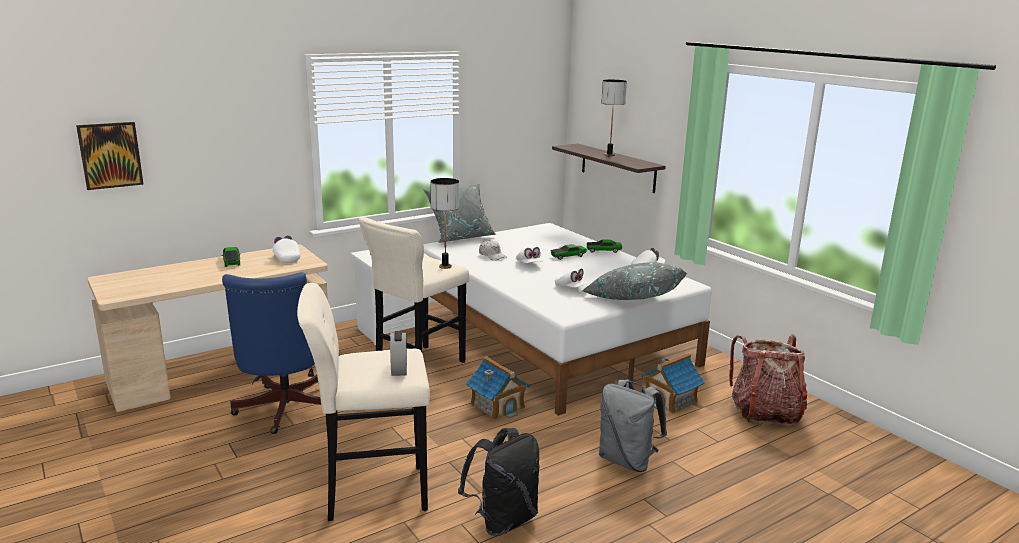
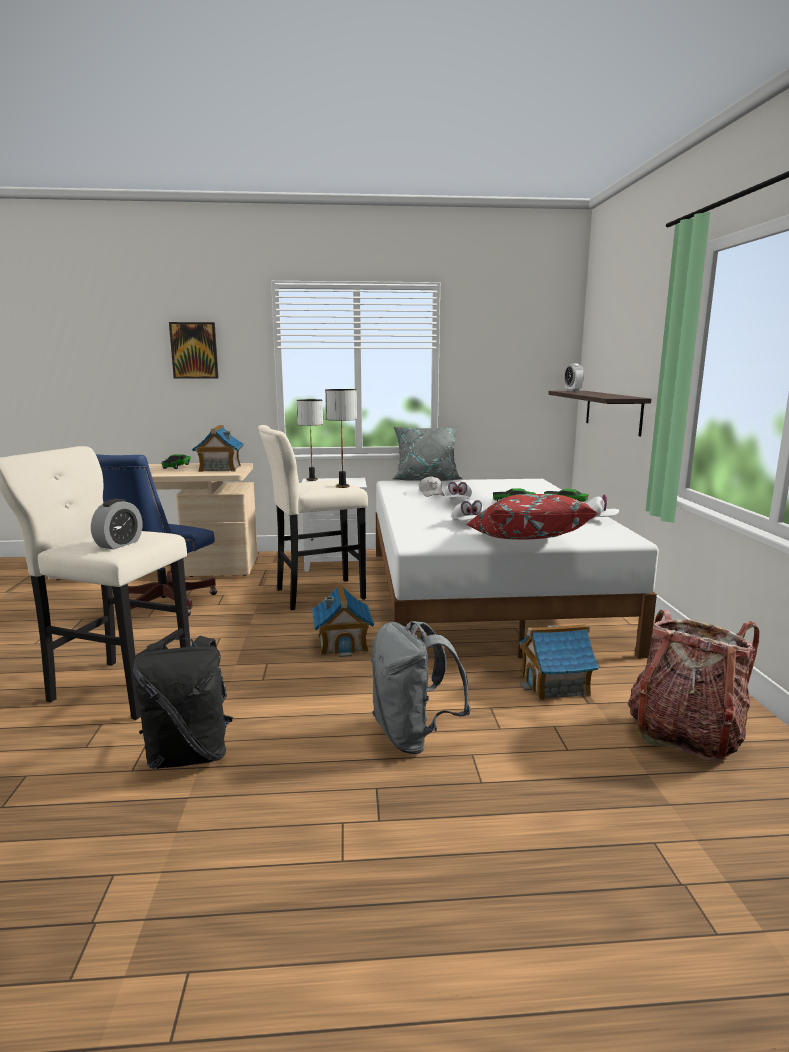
camera: 30 degrees right, 5 degrees down
(110, 155) = (96, 364): picture -> picture (194, 350)
(286, 258) = (220, 468): white cap -> toy house
(574, 147) = (573, 391): none -> alarm clock
(609, 155) = (599, 394): table lamp -> table lamp (312, 480)
(632, 298) = (525, 541): grey pillow -> red pillow

